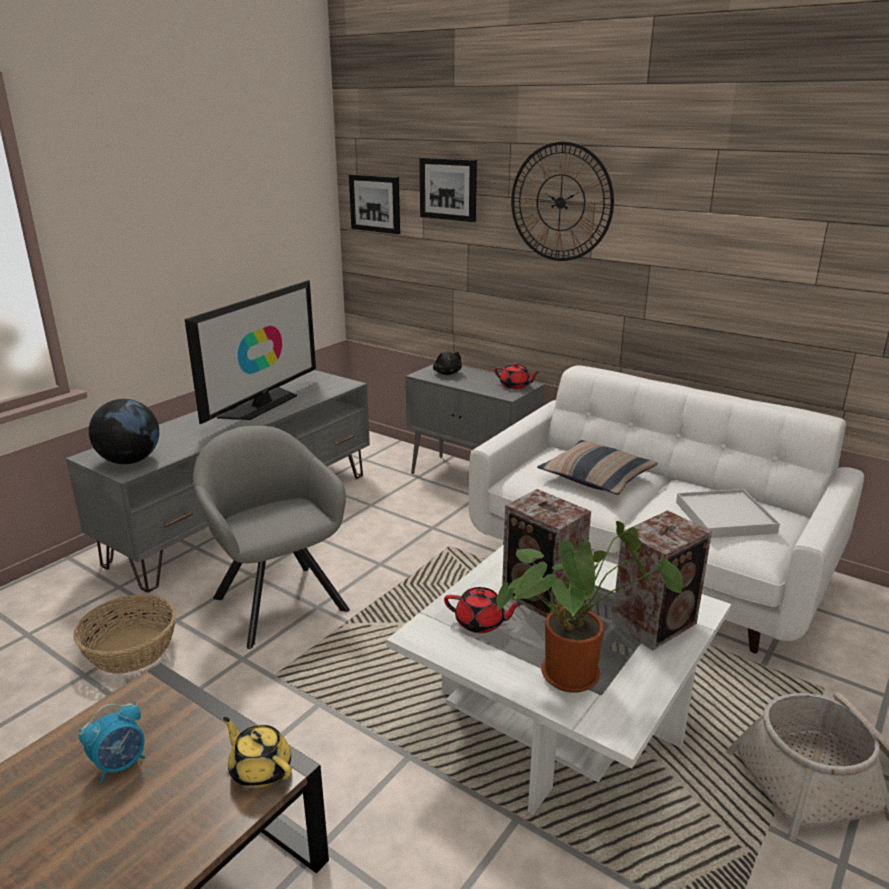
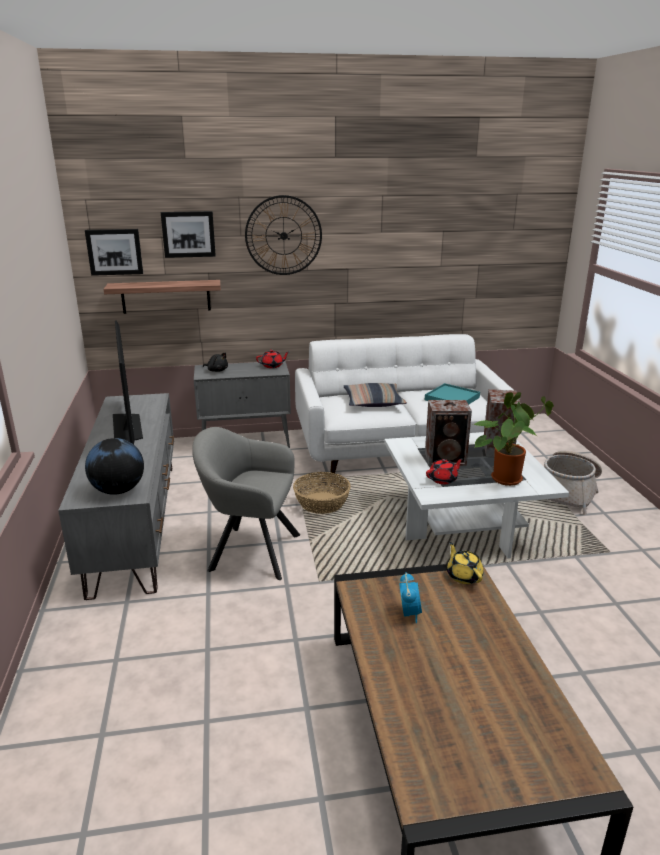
camera: 45 degrees left, 0 degrees up
(132, 649) = (211, 621): basket -> basket (321, 503)
(260, 769) = (464, 576): yellow teapot -> yellow teapot turned 75 degrees clockwise
(420, 267) = (166, 296): none -> shelf
(724, 517) = (452, 399): white tray -> turquoise tray

